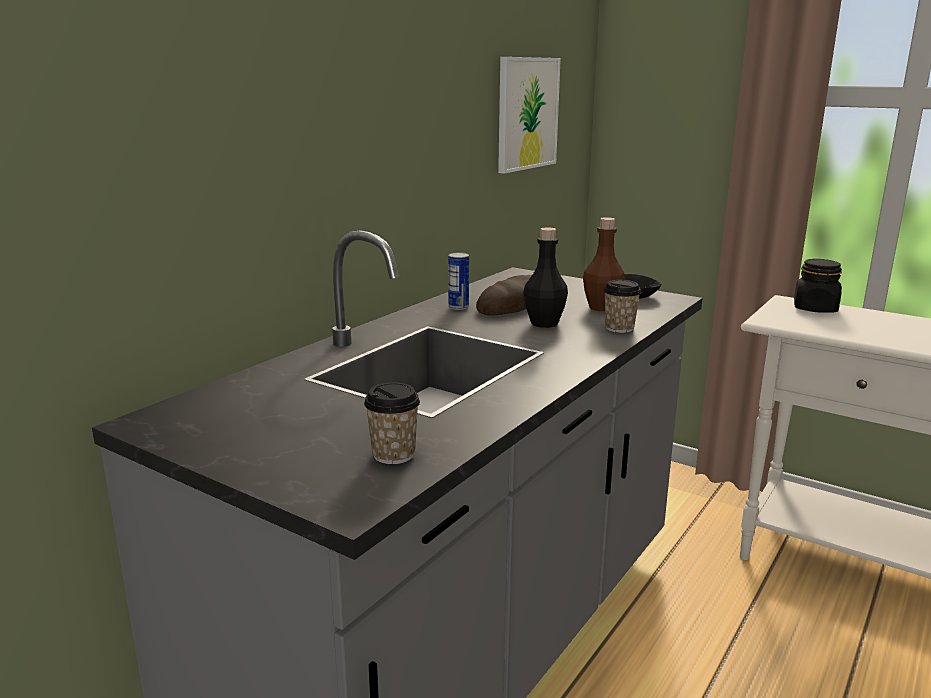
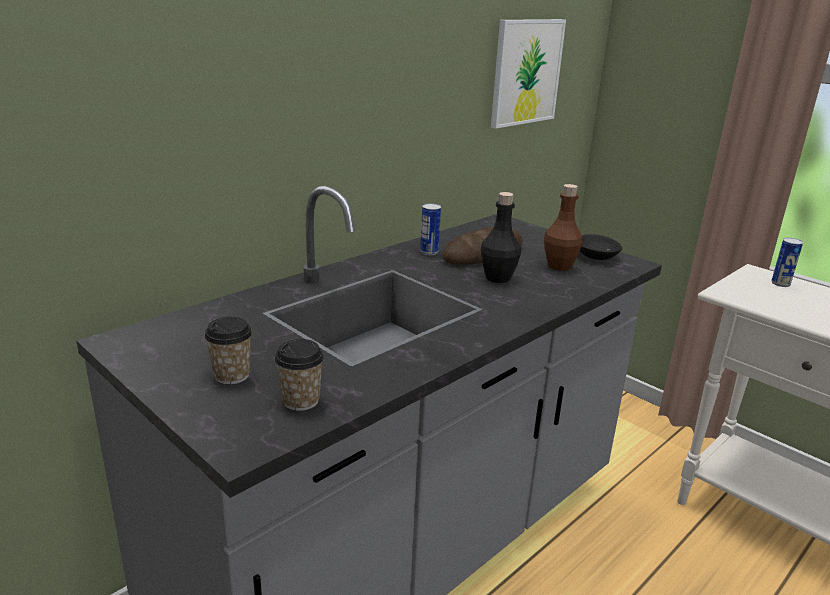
camera: 10 degrees right, 5 degrees up
(619, 328) = (564, 291): cup -> cup (231, 375)
(815, 309) = (780, 283): black jar -> can

